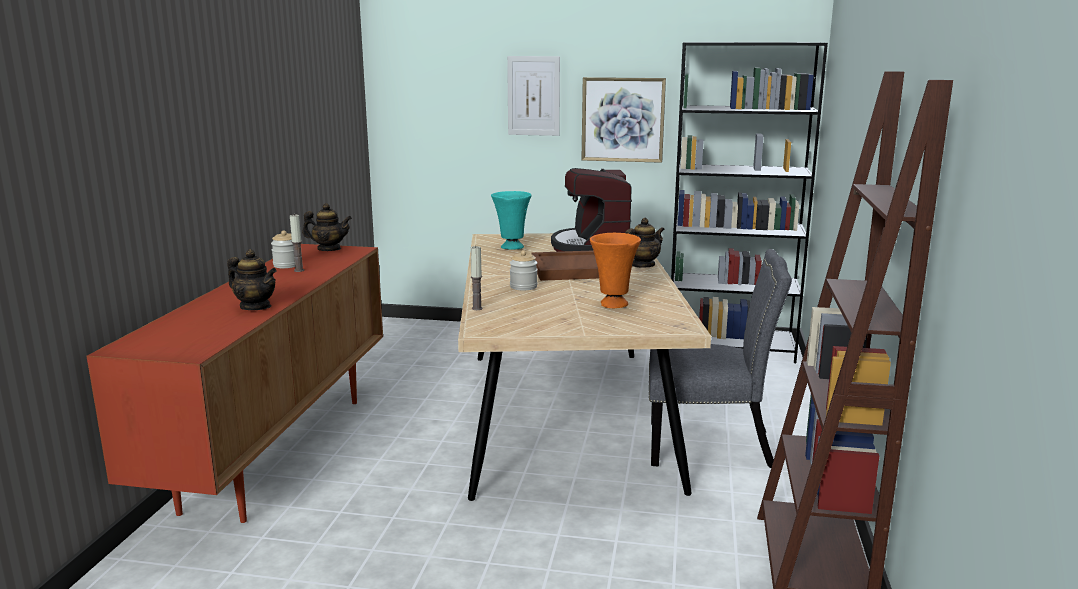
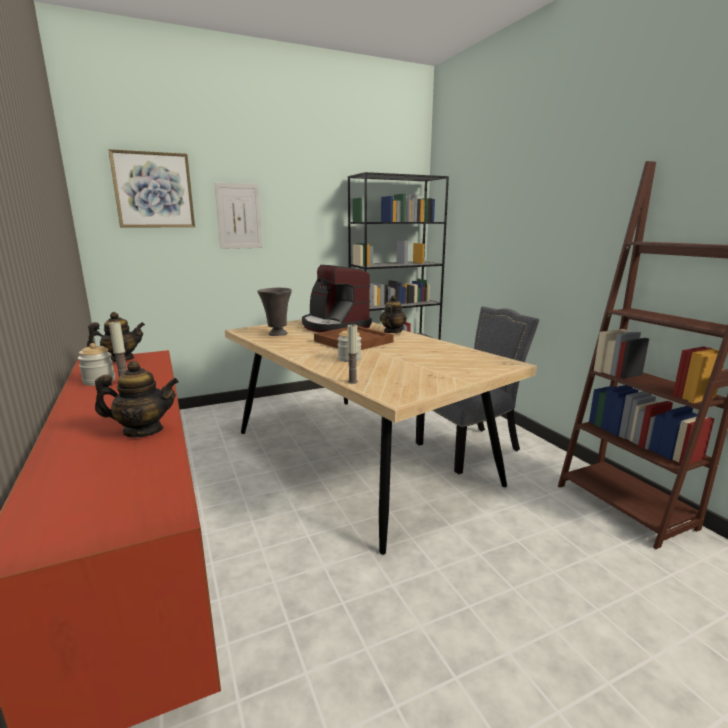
camera: 35 degrees left, 0 degrees up
(511, 247) = (277, 334): turquoise vase -> grey vase
(613, 305) = (437, 359): orange vase -> none
(623, 119) = (308, 233): picture -> picture (153, 190)

